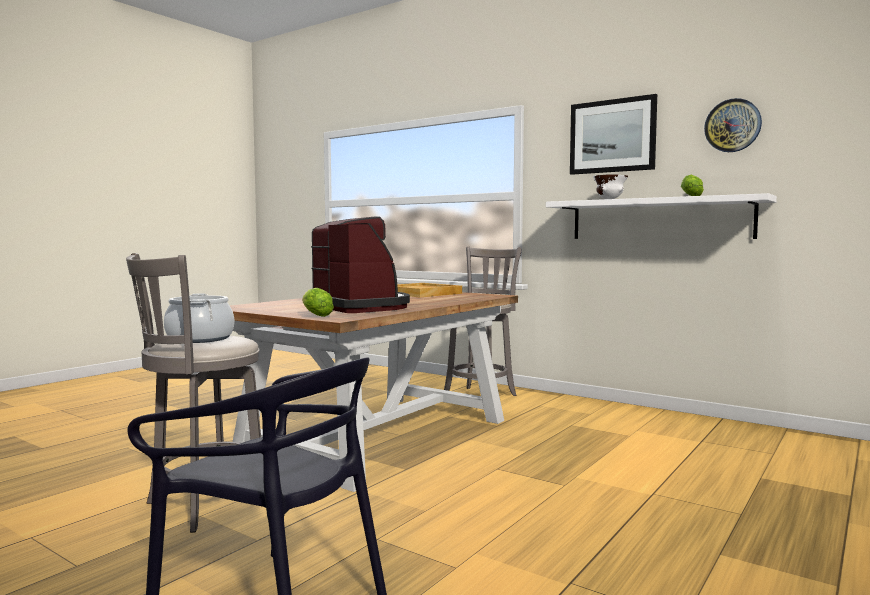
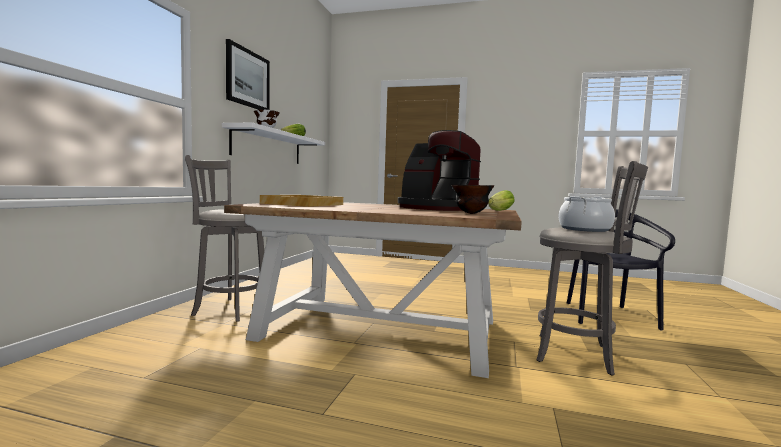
camera: 110 degrees left, 0 degrees up
(276, 307) = (471, 214): none -> black bowl
(362, 307) = (436, 208): coffee machine -> coffee machine turned 90 degrees counterclockwise
(732, 125) = (291, 98): wall clock -> none

